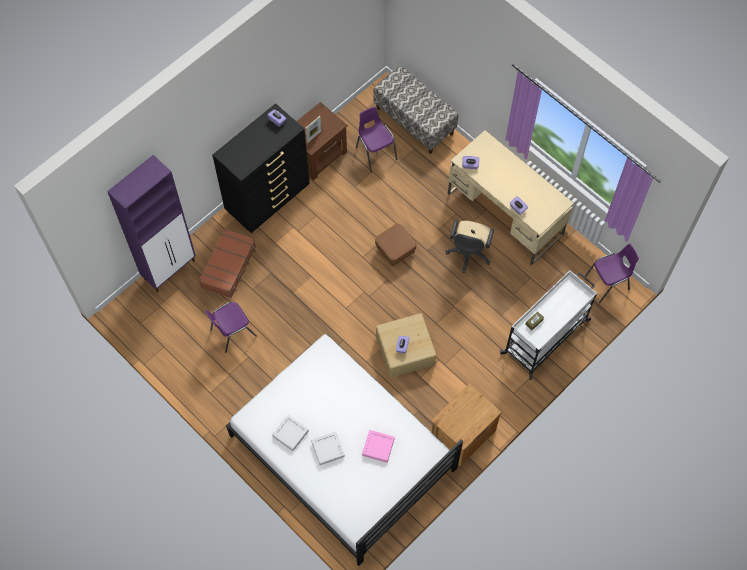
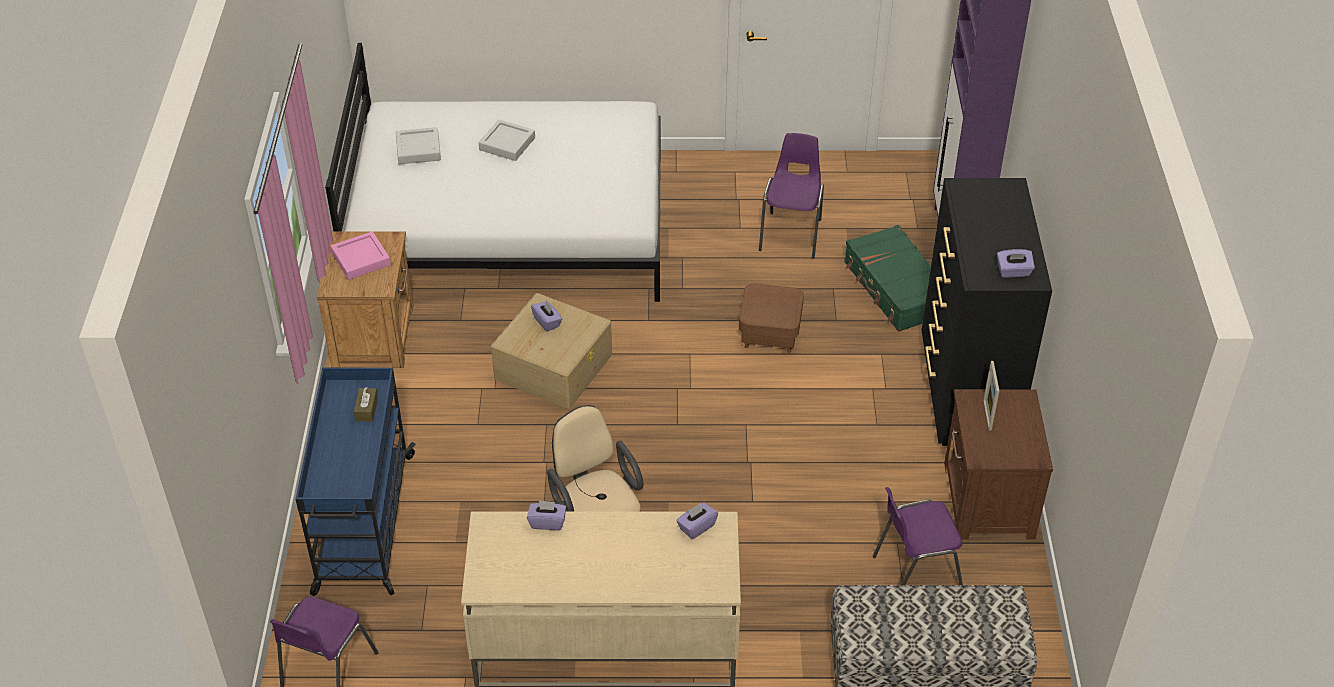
camera: 135 degrees right, 20 degrees down
(229, 266) = (896, 289): brown suitcase -> green suitcase
(290, 433) = (569, 130): grey tray -> grey tray (418, 149)
(375, 152) = (914, 573): purple chair -> purple chair turned 150 degrees clockwise
(378, 447) = (448, 182): pink tray -> pink tray (361, 259)
(395, 251) = (710, 465): brown ottoman -> brown ottoman (769, 334)
(546, 336) = (364, 524): white cart -> blue cart

